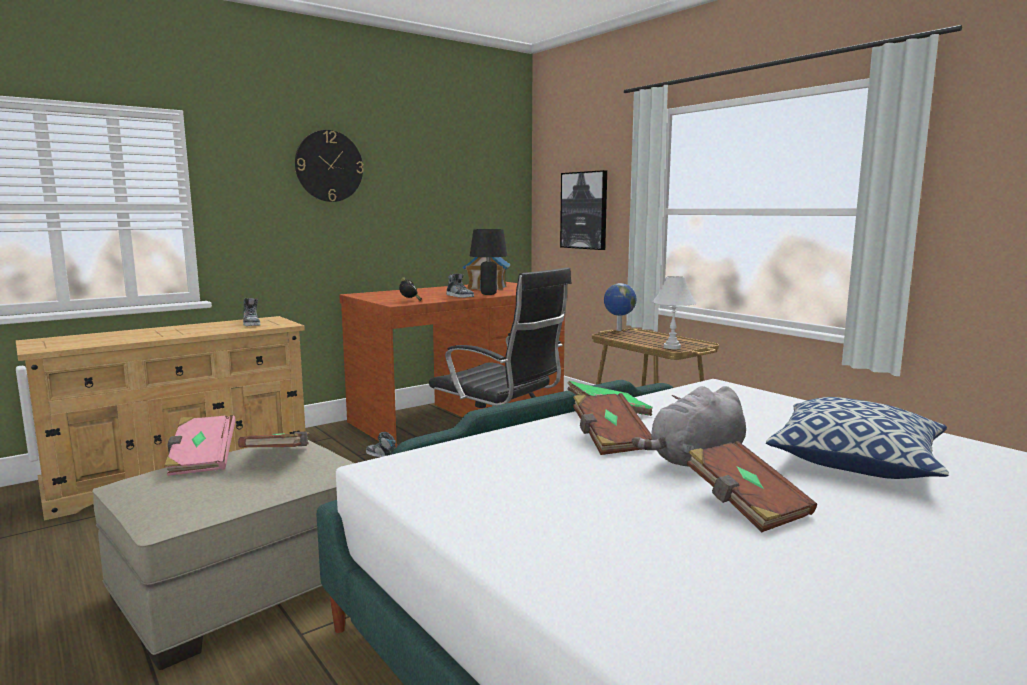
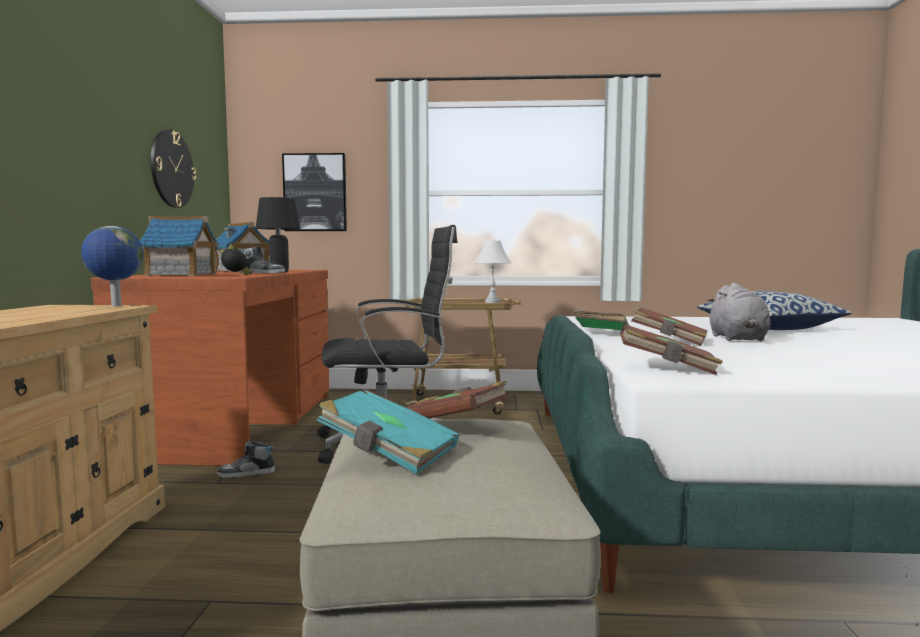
camera: 50 degrees left, 5 degrees down
(201, 460) = (388, 454): pink book -> turquoise book
(251, 323) = (59, 309): shoe -> none
(329, 166) = (66, 92): wall clock -> wall clock (171, 169)
(400, 294) = (181, 275): none -> toy house
(618, 330) = (412, 299): globe -> globe (115, 305)
(746, 505) = (830, 345): brown book -> brown book (667, 368)

